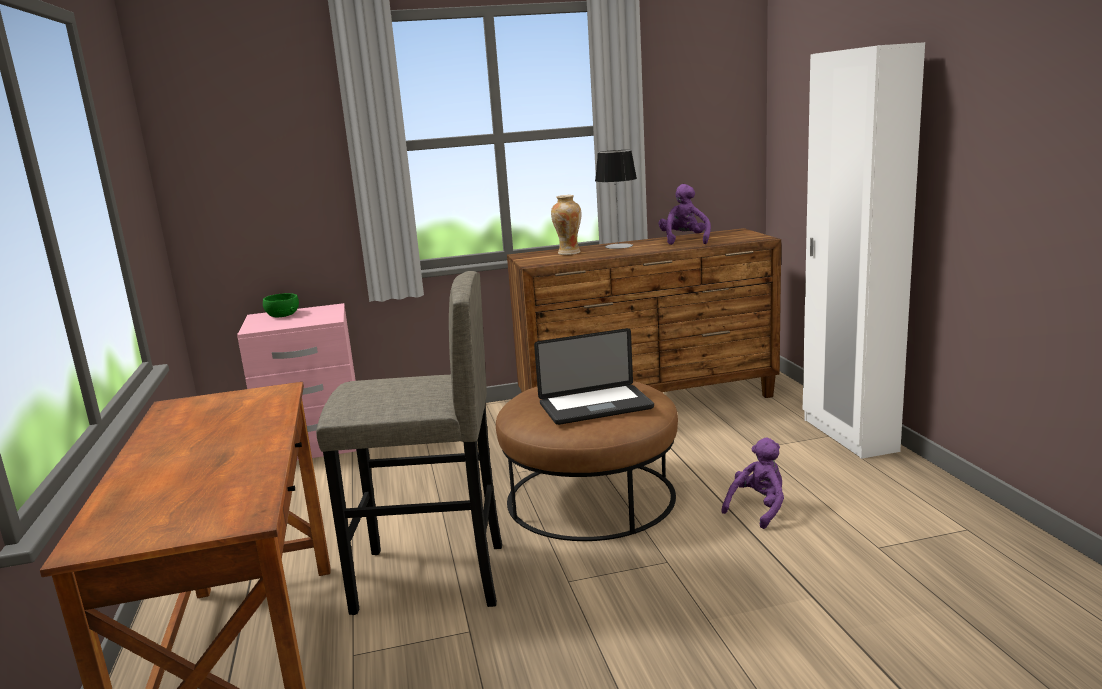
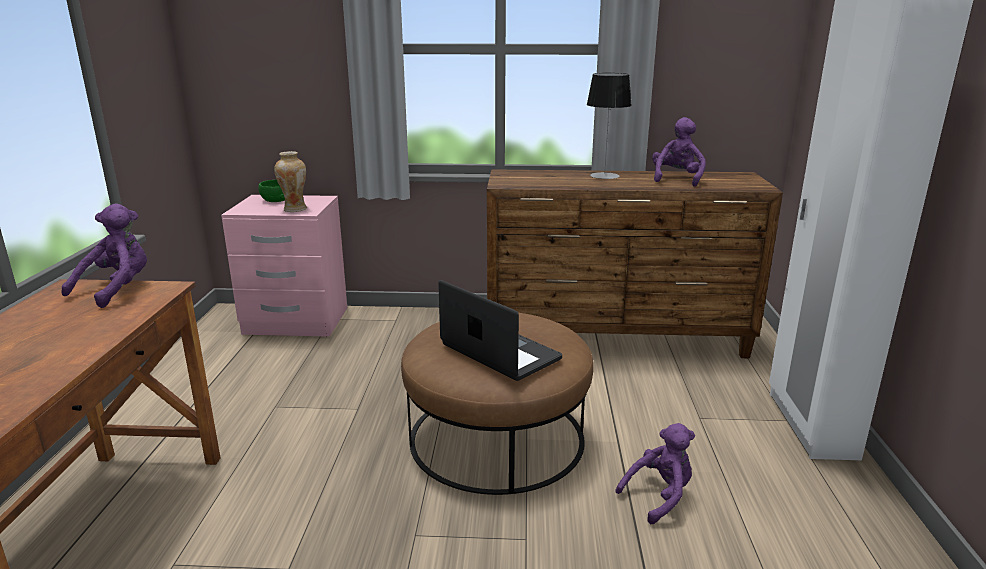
camera: 15 degrees right, 5 degrees up
(232, 399) = (117, 289): none -> purple plush toy
(430, 578) = (294, 495): grey stool -> none
(569, 253) = (548, 176): vase -> vase (294, 209)
(595, 406) = (500, 352): laptop -> laptop turned 135 degrees counterclockwise

